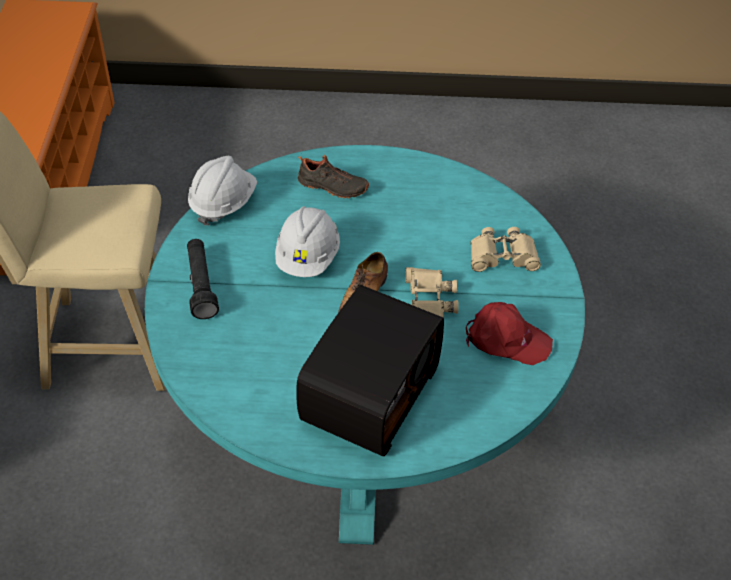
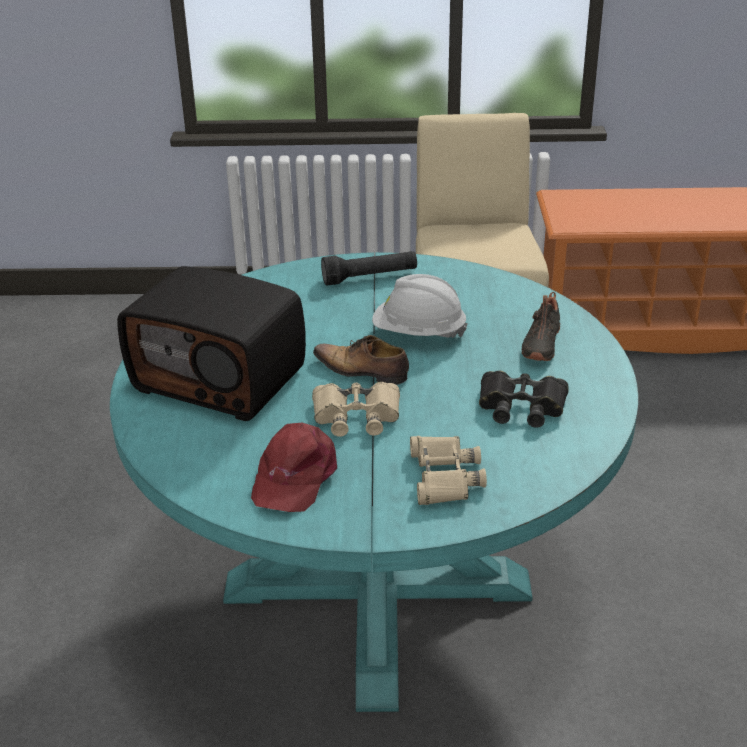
camera: 90 degrees right, 15 degrees down
(223, 203) = (493, 280): white hard hat -> none
(417, 207) = (521, 406): none -> black binoculars

